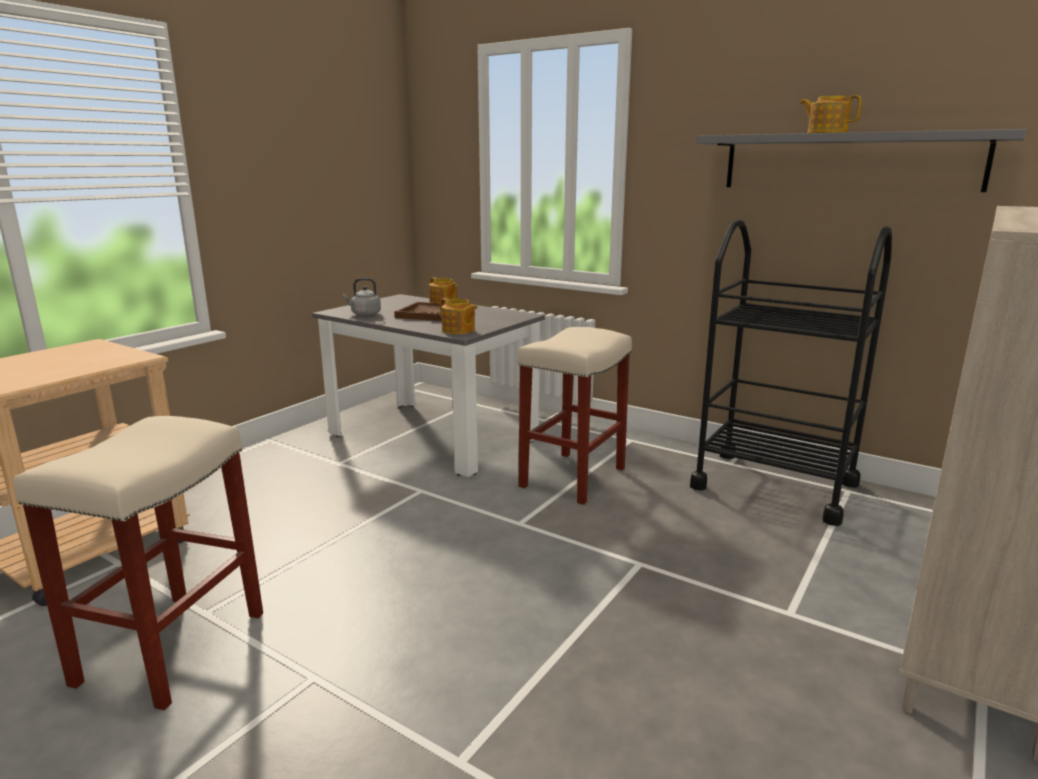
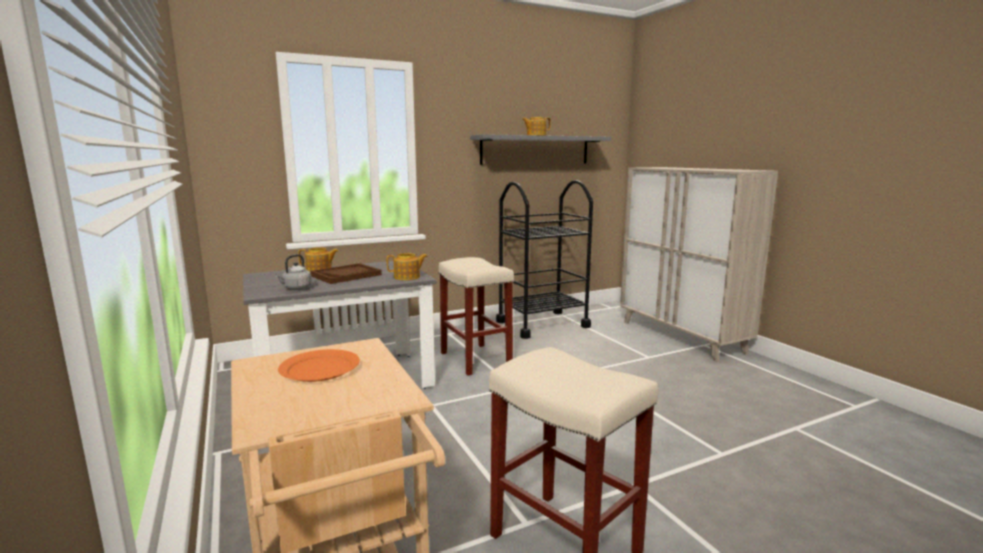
camera: 60 degrees left, 5 degrees down
(75, 358) = (319, 369): none -> orange plate

